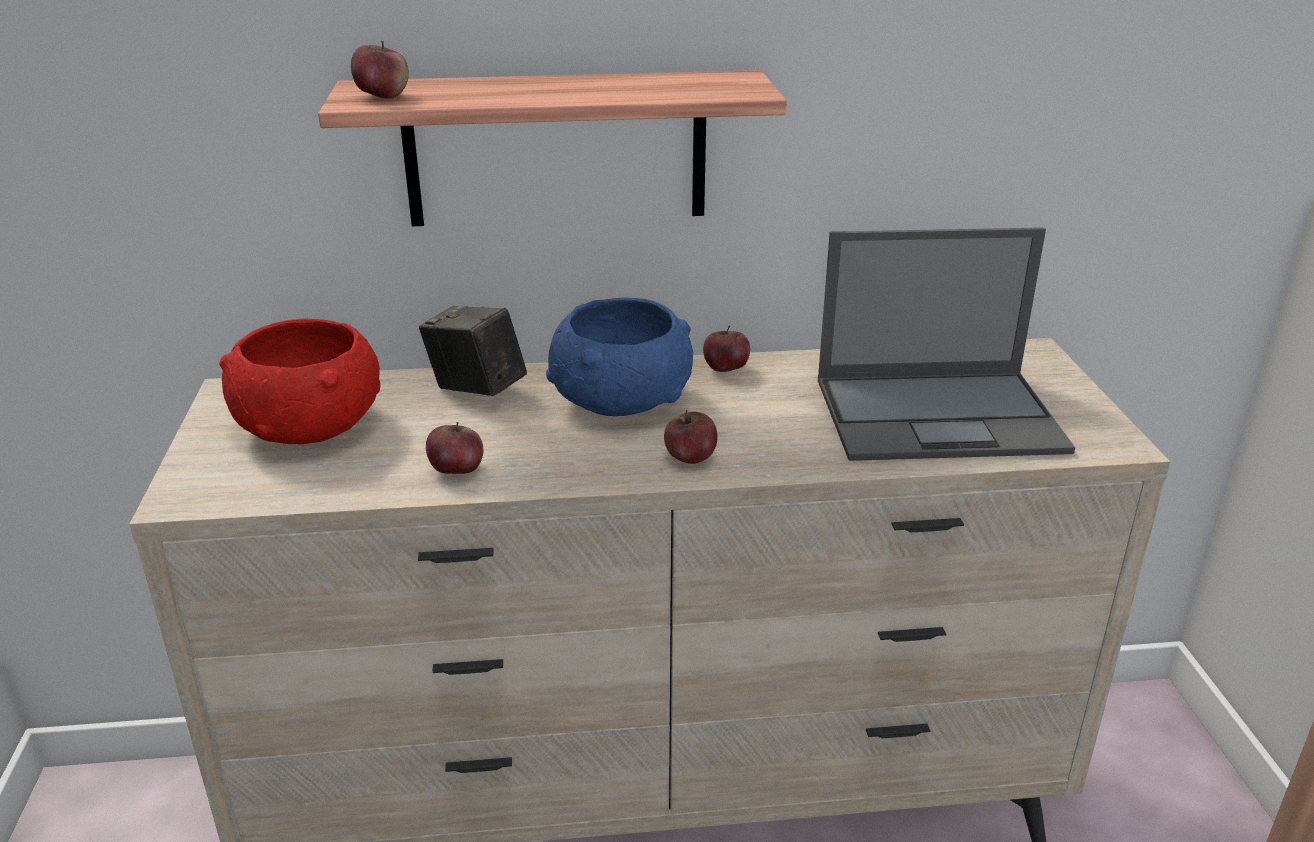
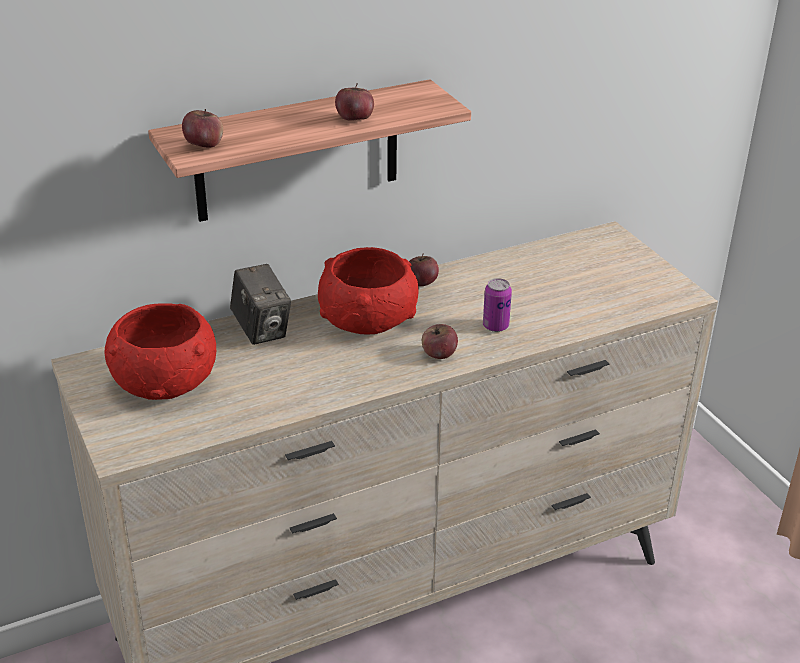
camera: 20 degrees left, 5 degrees up
(456, 470) = (293, 393): apple -> apple (354, 119)
(476, 389) = (261, 330): camera -> camera turned 135 degrees counterclockwise
(621, 400) = (367, 320): blue bowl -> red bowl
(796, 436) = (495, 326): none -> can
(941, 415) = (575, 293): laptop -> none

